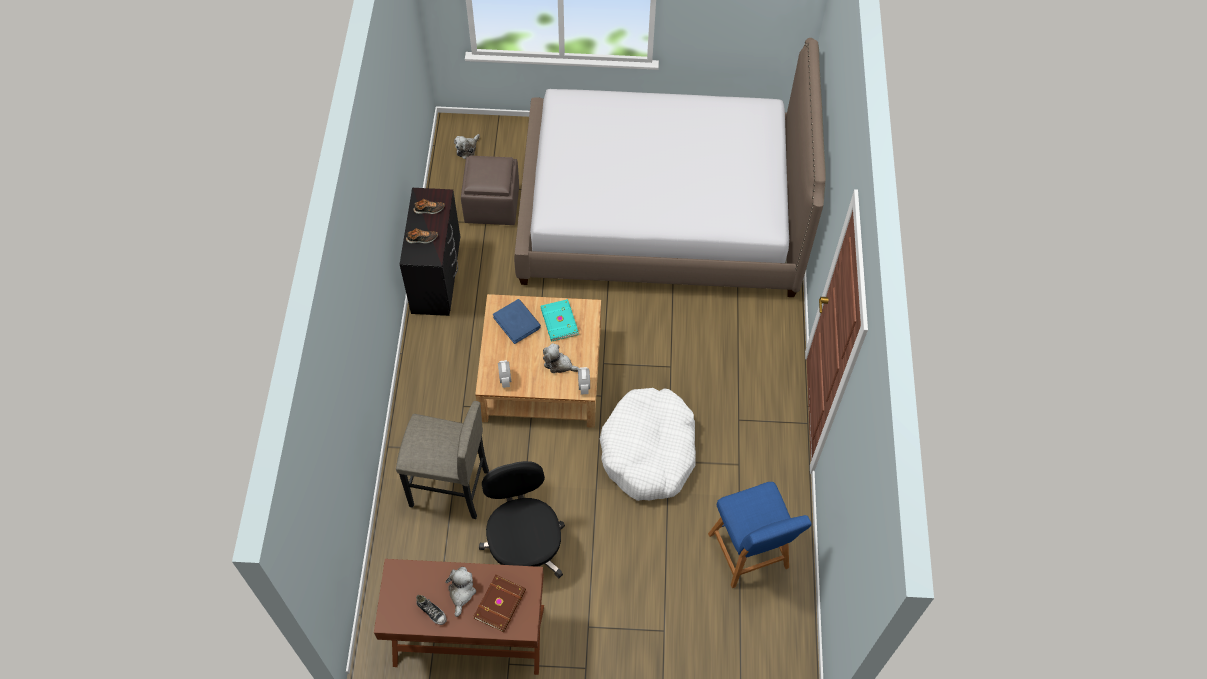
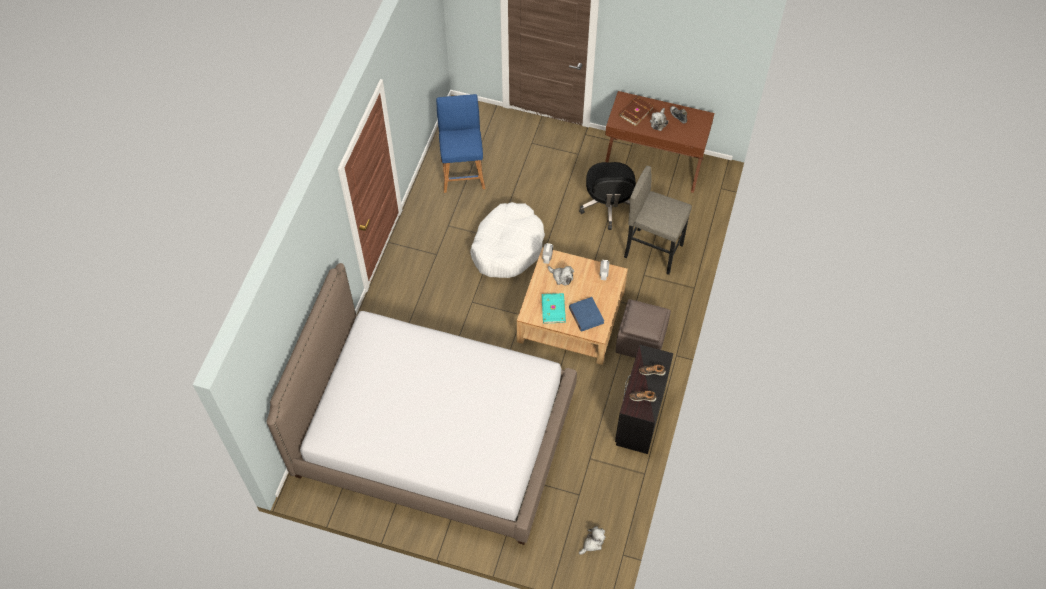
camera: 165 degrees left, 0 degrees up
(492, 205) = (580, 475): brown ottoman -> brown ottoman (640, 340)

